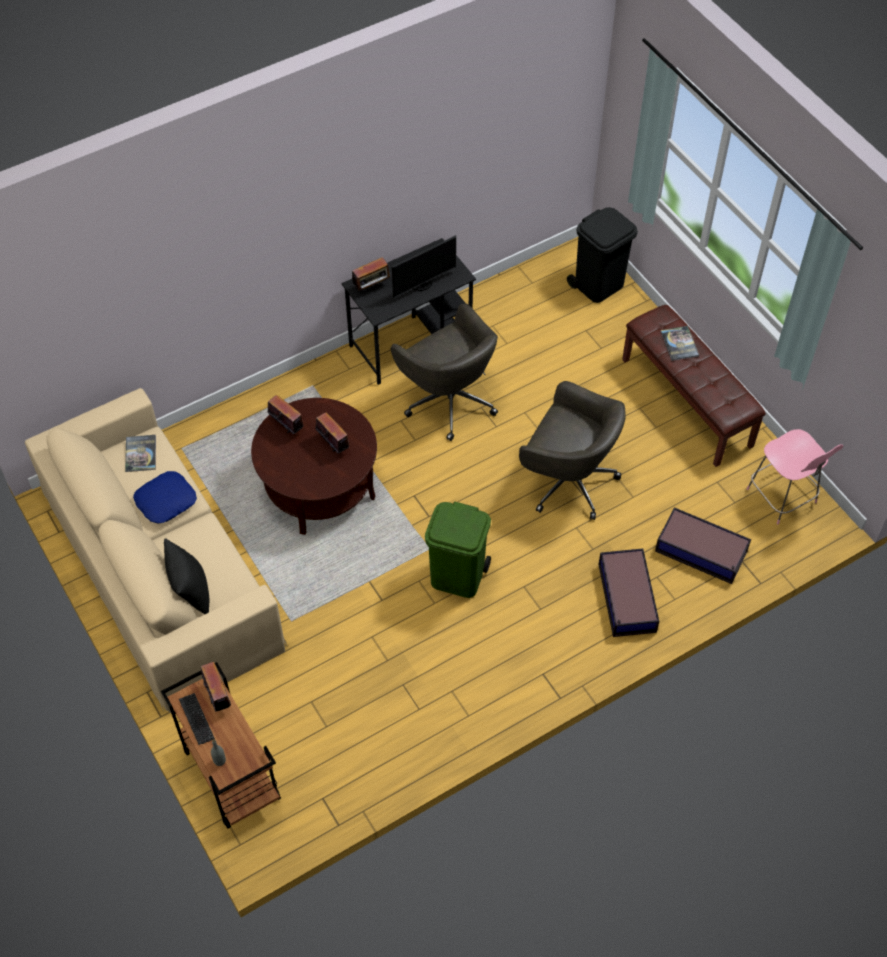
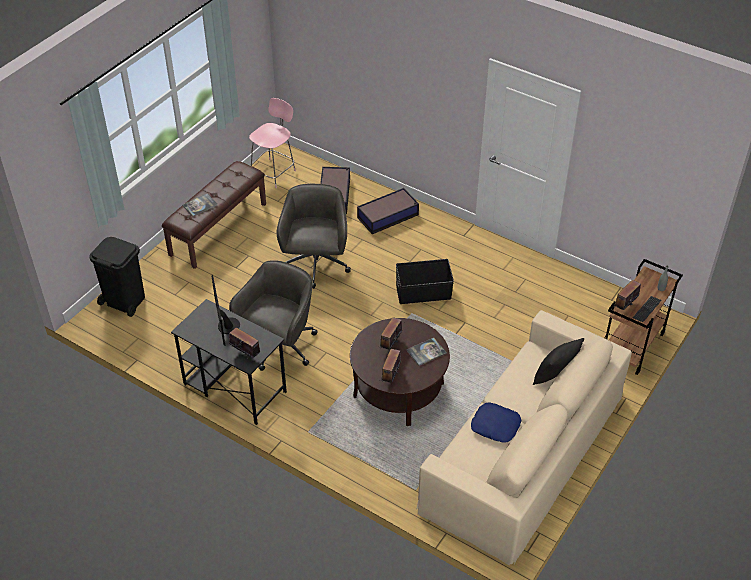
camera: 115 degrees left, 10 degrees down
(140, 454) = (466, 461): book -> book (426, 352)
(421, 283) = (226, 326): monitor -> monitor turned 135 degrees counterclockwise
(458, 577) = (423, 292): green trash can -> black storage box

